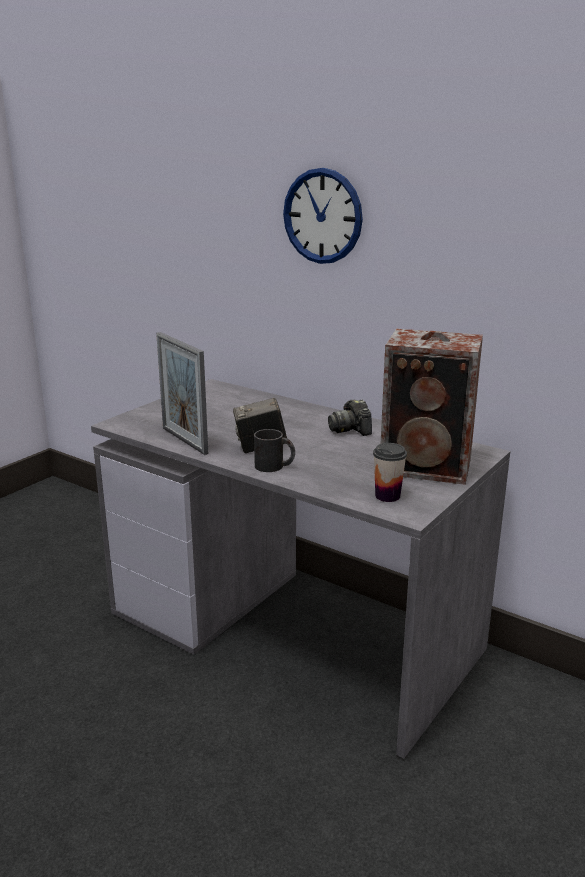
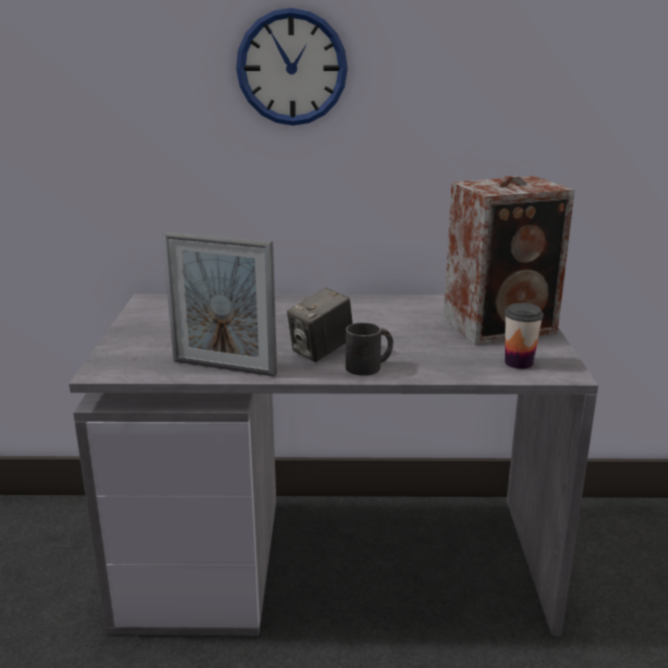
camera: 35 degrees left, 0 degrees up
(351, 429) = (375, 310): camera -> none

